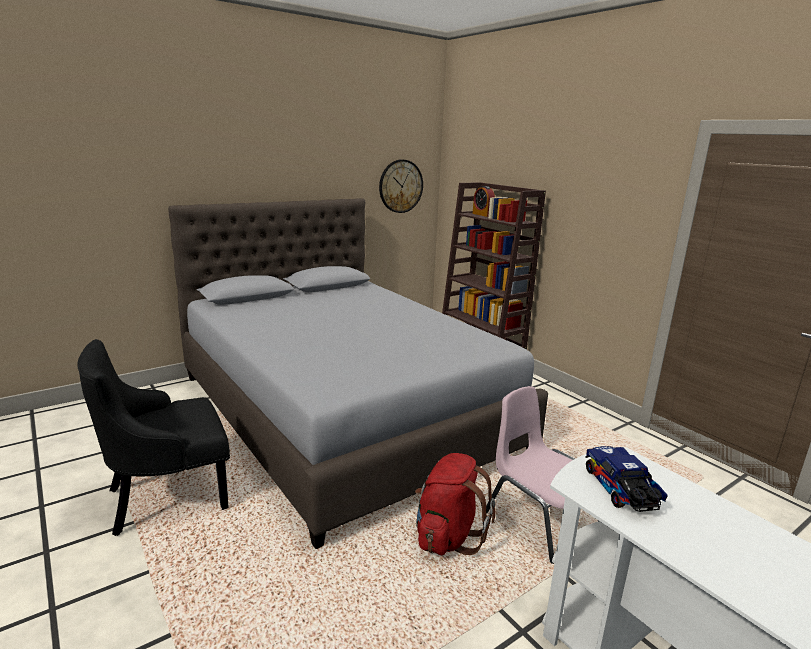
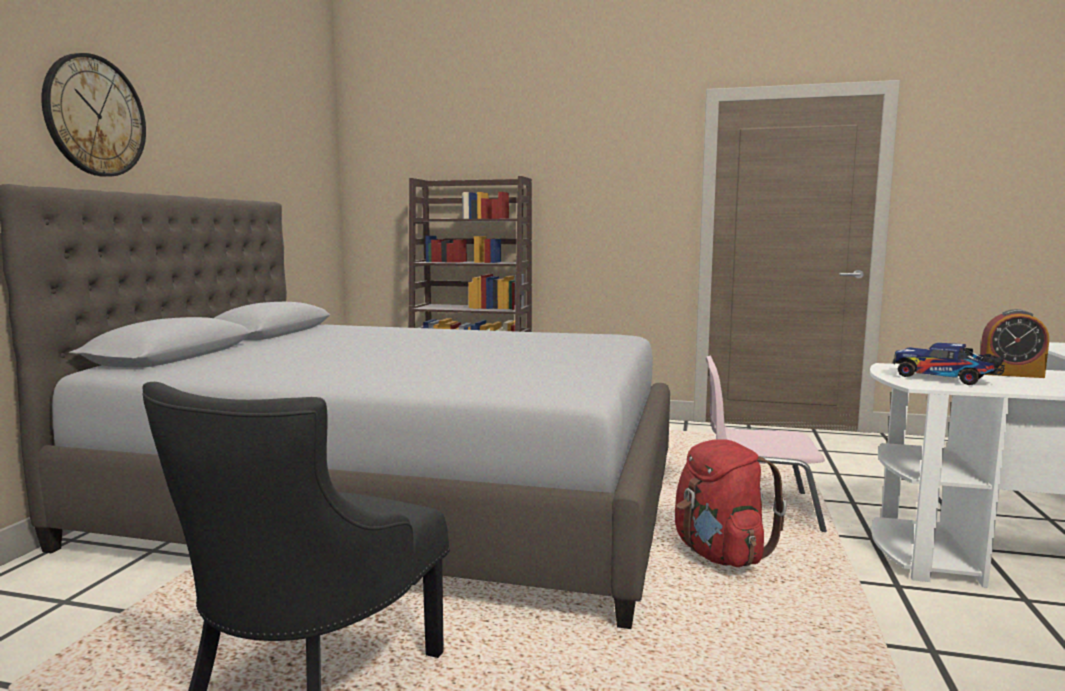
camera: 40 degrees left, 10 degrees down
(400, 186) = (305, 191): wall clock -> wall clock (95, 116)
(482, 215) = (445, 218): alarm clock -> alarm clock (1010, 374)

